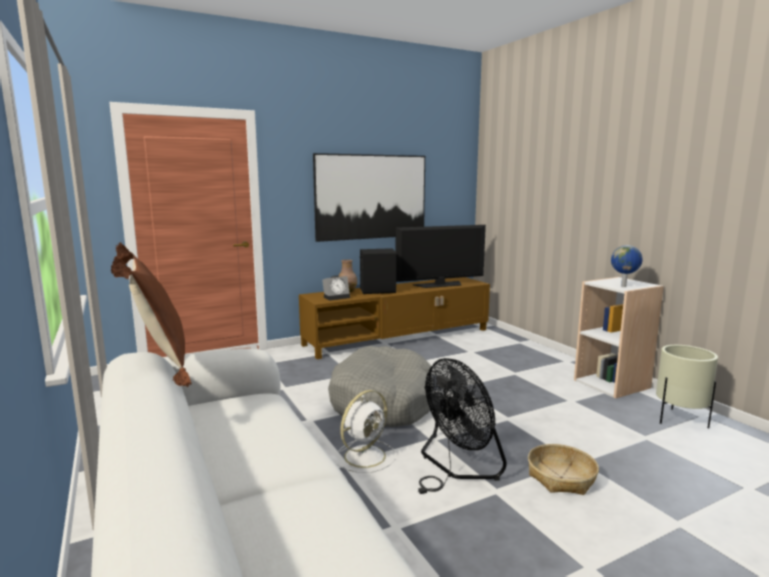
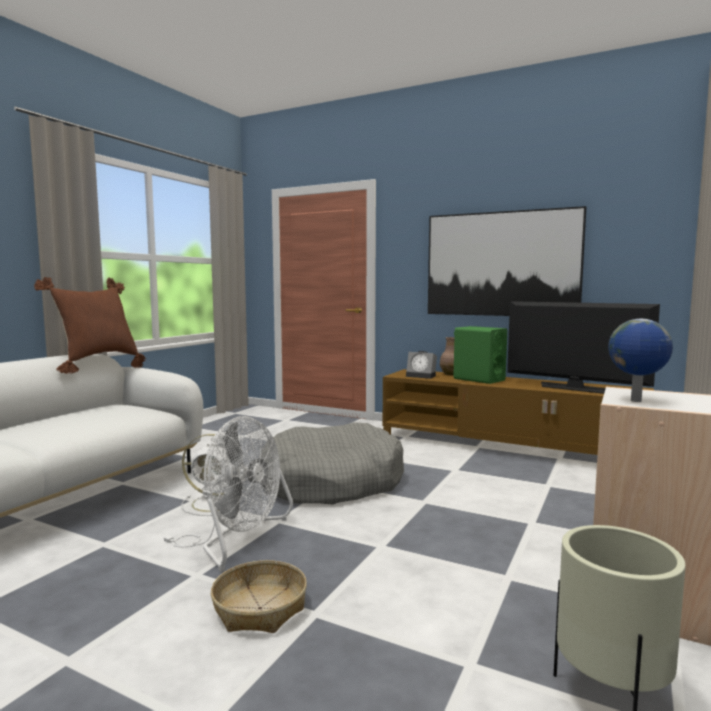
camera: 55 degrees right, 5 degrees down
(377, 291) = (478, 379): black speaker -> green speaker
(450, 464) = (234, 540): black fan -> white fan

